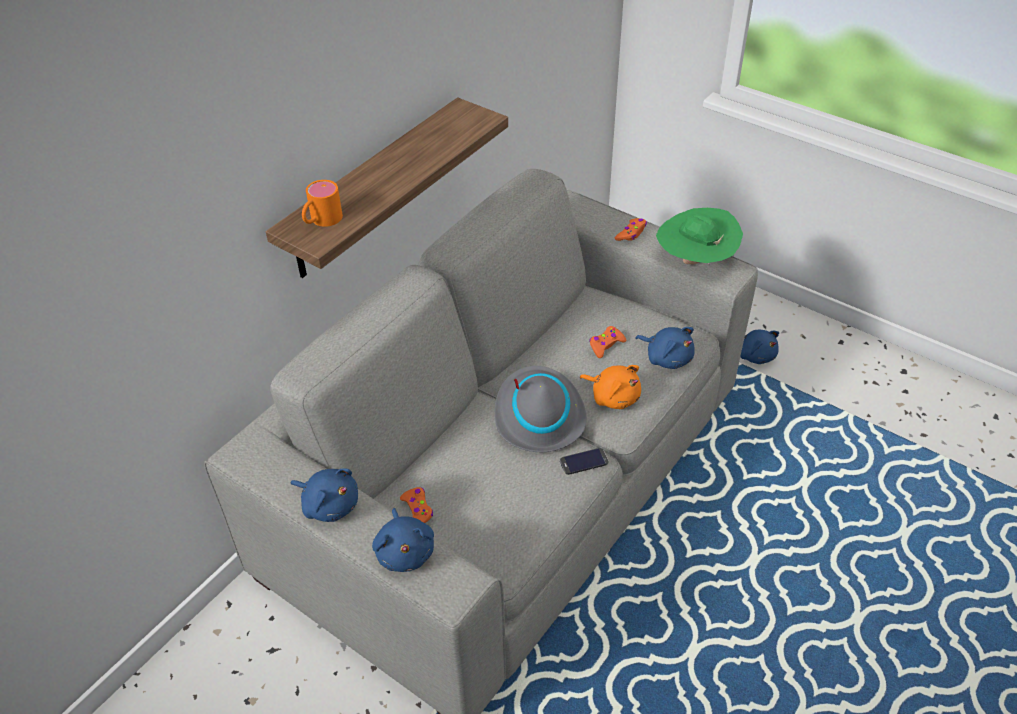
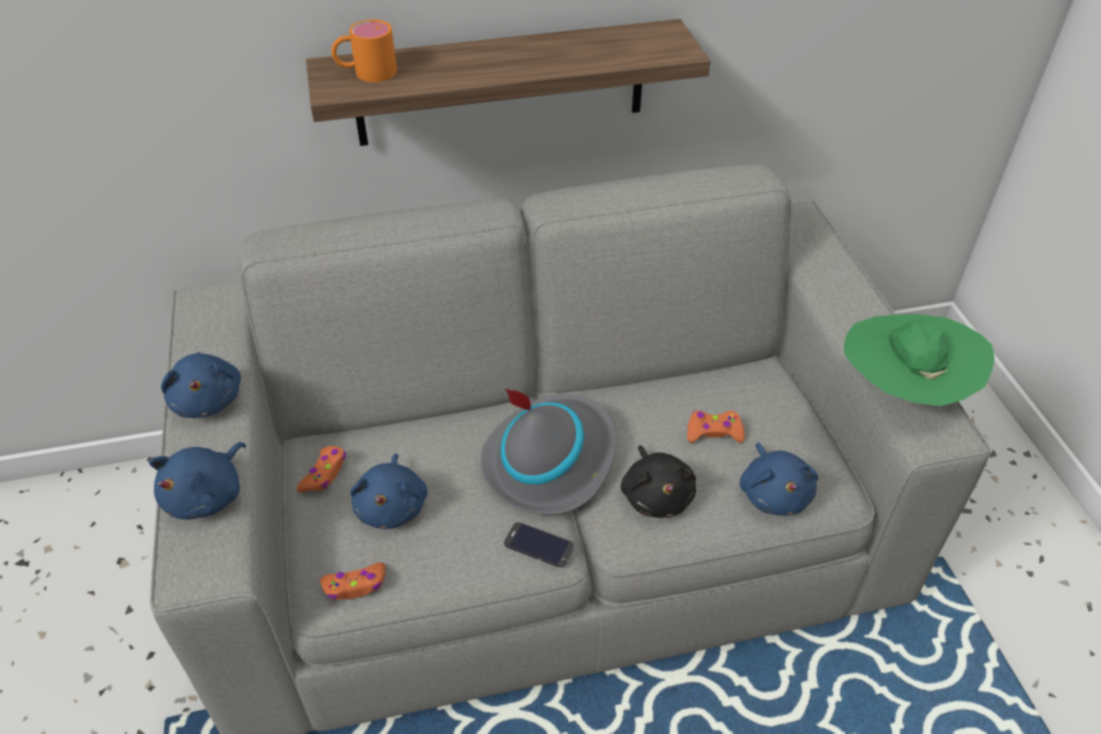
camera: 40 degrees right, 0 degrees up
(613, 396) = (656, 495): orange plush toy -> black plush toy
(631, 233) = (854, 314): orange game controller -> orange game controller (355, 586)
(754, 354) = (991, 584): blue plush toy -> blue plush toy (392, 506)

